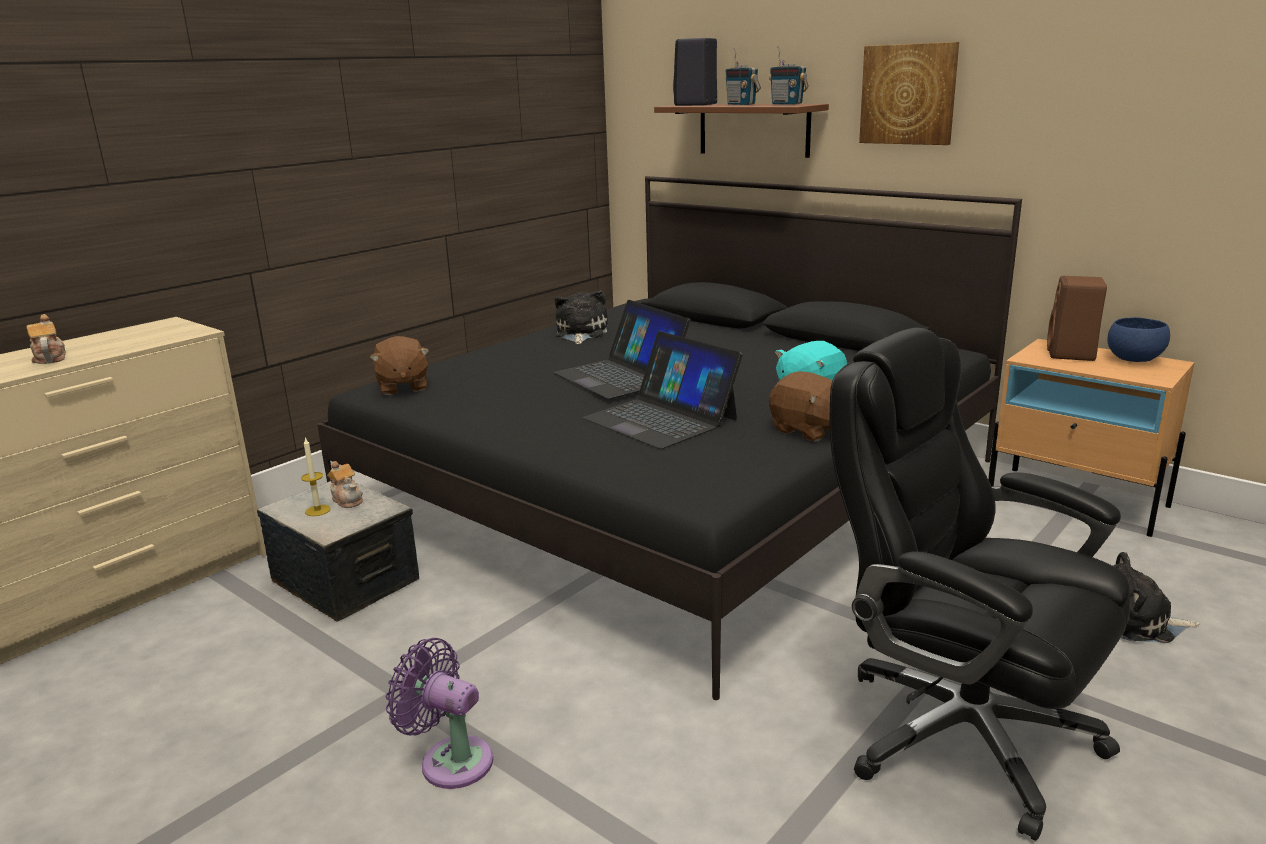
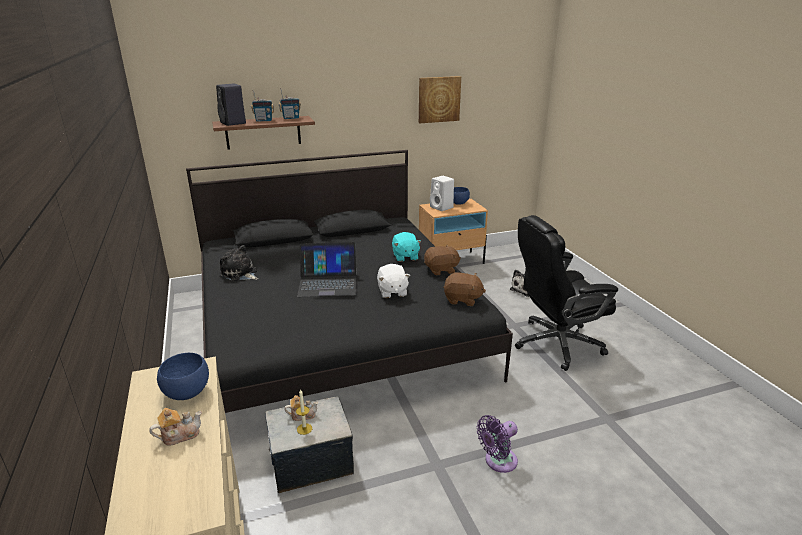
camera: 60 degrees left, 5 degrees up
(50, 358) = (179, 435): teapot -> teapot turned 150 degrees clockwise
(136, 341) = (187, 393): none -> blue bowl
(402, 387) = (244, 344): brown plush toy -> brown plush toy (462, 300)
(661, 418) = (392, 292): laptop -> white plush toy
(908, 94) = (351, 108): picture -> picture (439, 99)
(1071, 354) = (442, 207): brown speaker -> white speaker

